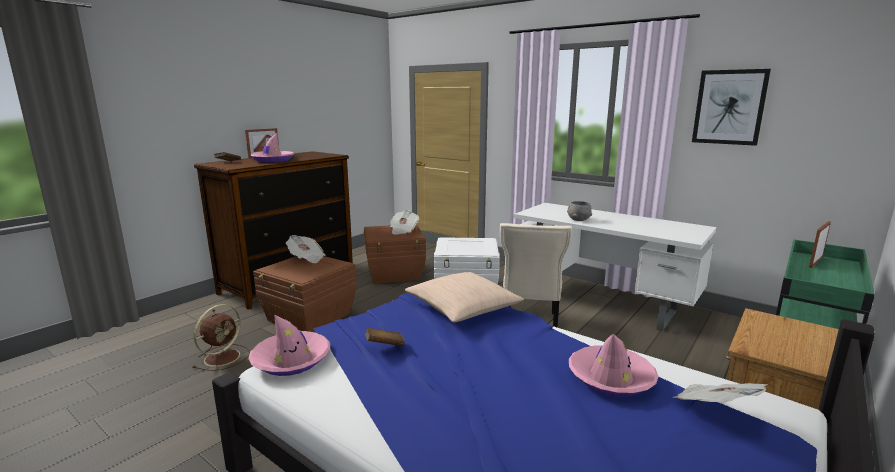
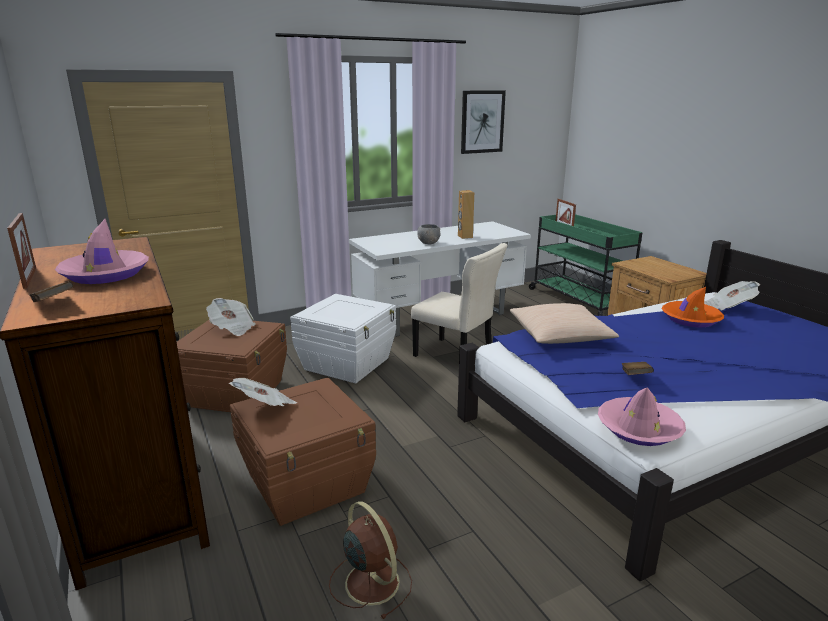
camera: 65 degrees left, 5 degrees up
(610, 378) = (690, 319): pink hat -> orange hat
(626, 226) = (465, 236): none -> brown speaker

